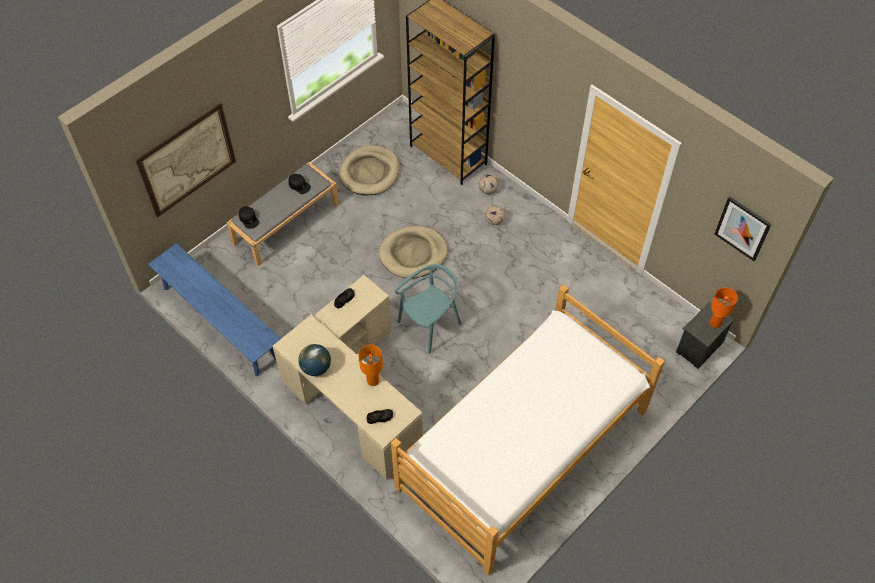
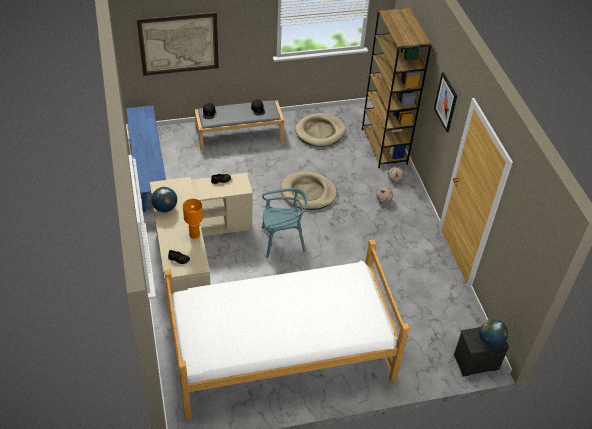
camera: 30 degrees right, 10 degrees down
(715, 323) = (490, 341): orange table lamp -> globe
(742, 228) = (532, 255): picture -> picture (446, 102)

